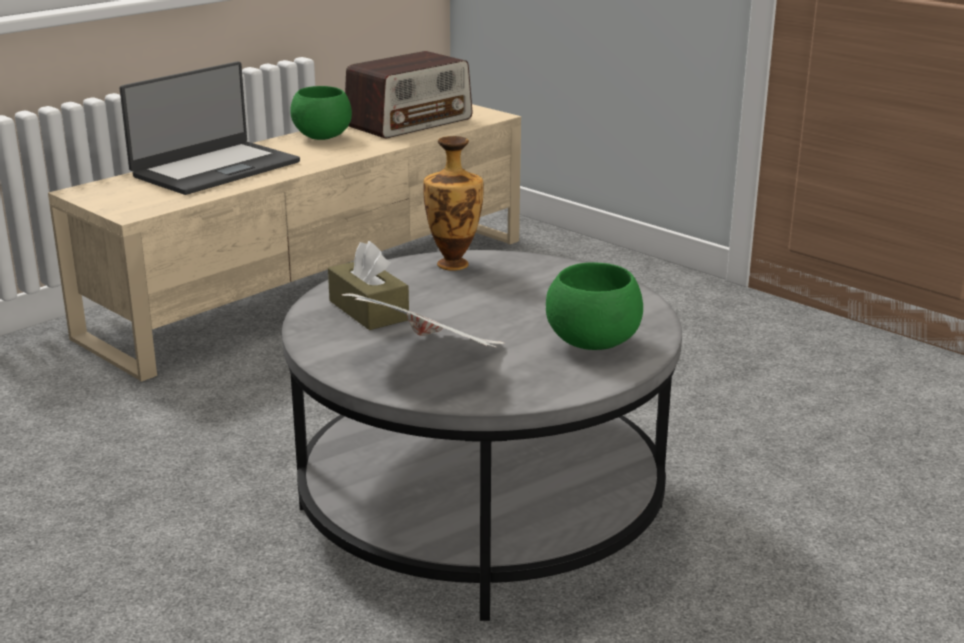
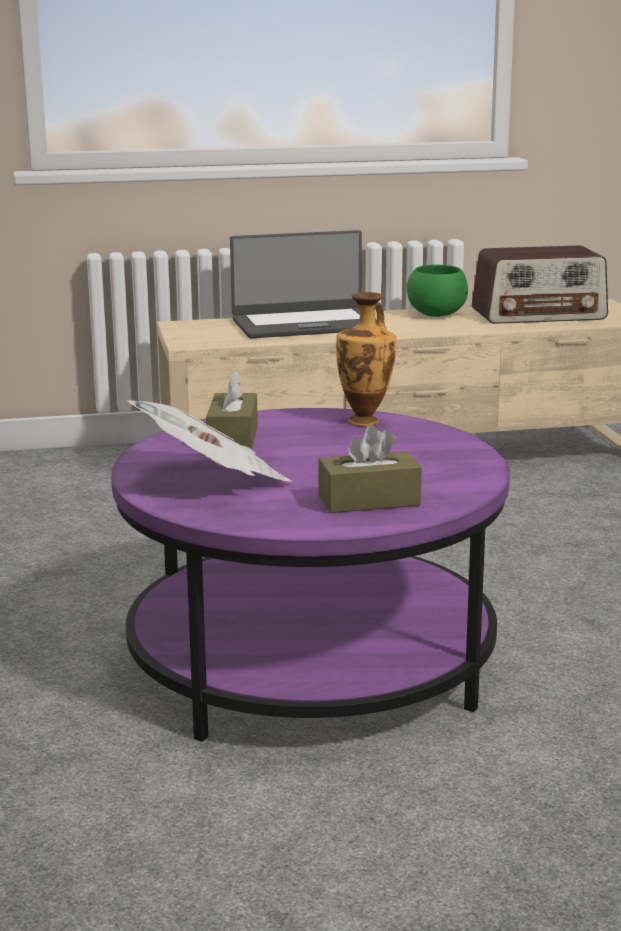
camera: 35 degrees right, 5 degrees down
(481, 506) = (312, 659): grey coffee table -> purple coffee table
(591, 343) = (369, 500): green bowl -> brown tissue box

